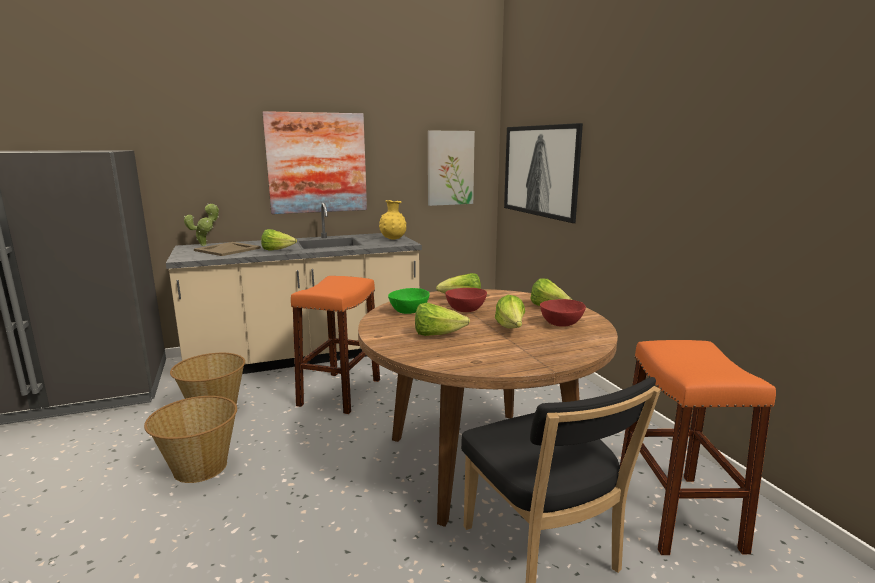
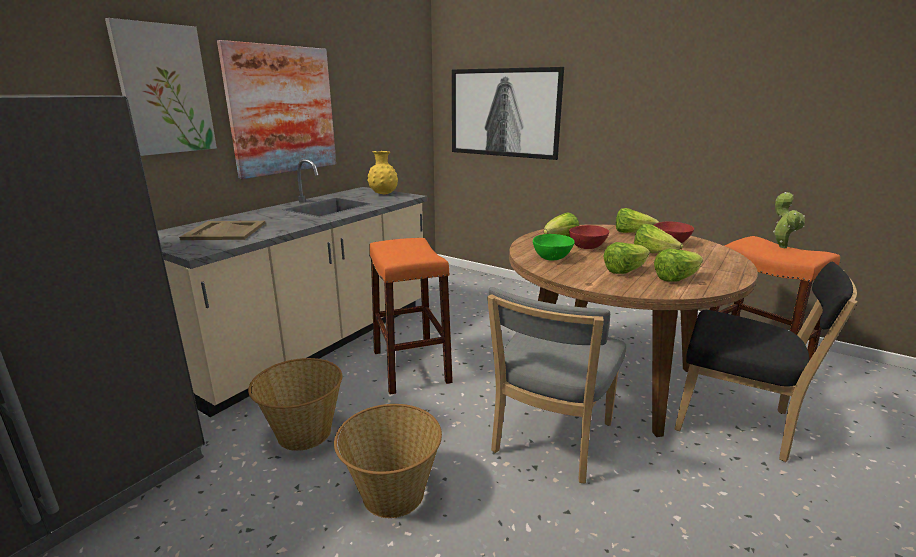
camera: 35 degrees left, 5 degrees up
(205, 245) = (171, 230): potted plant -> potted plant (781, 246)
(277, 250) = (296, 222): lettuce -> lettuce (676, 278)
(345, 484) = (549, 441): none -> grey chair
(450, 168) = (399, 113): picture -> picture (164, 90)

